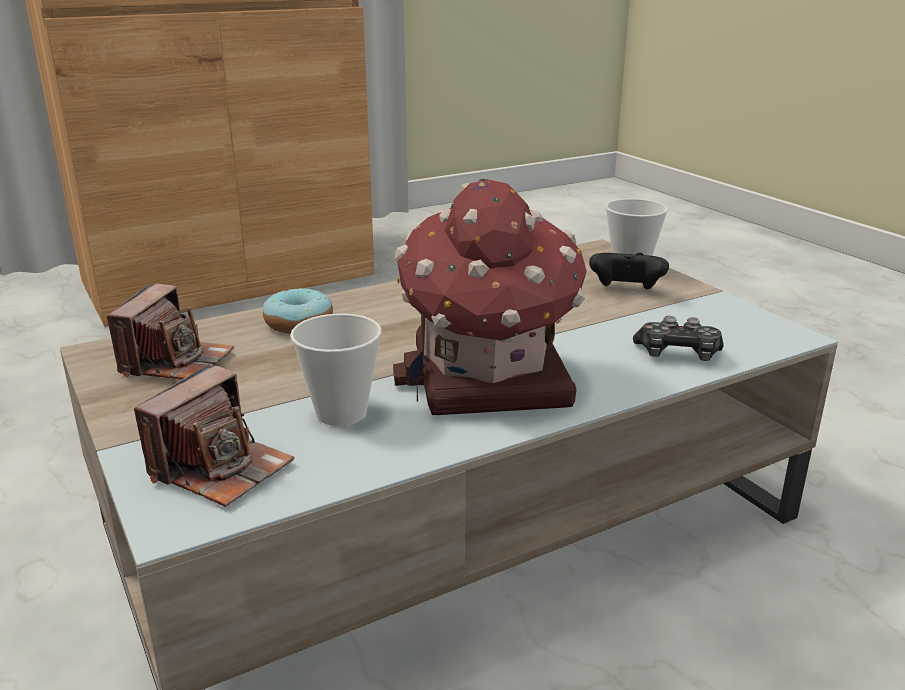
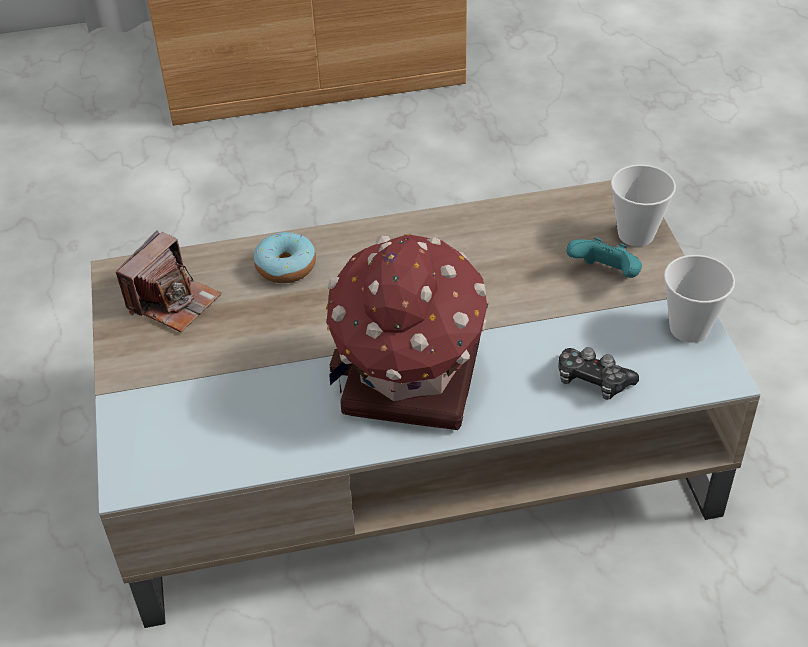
camera: 20 degrees right, 20 degrees up
(221, 468) = (173, 436): camera -> none
(341, 413) = (277, 394): cup -> cup (689, 328)
(626, 291) = (605, 275): black game controller -> turquoise game controller

